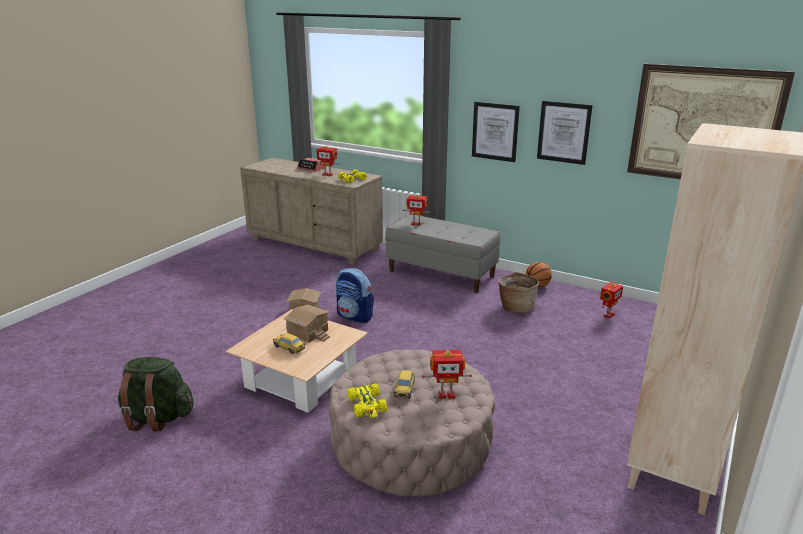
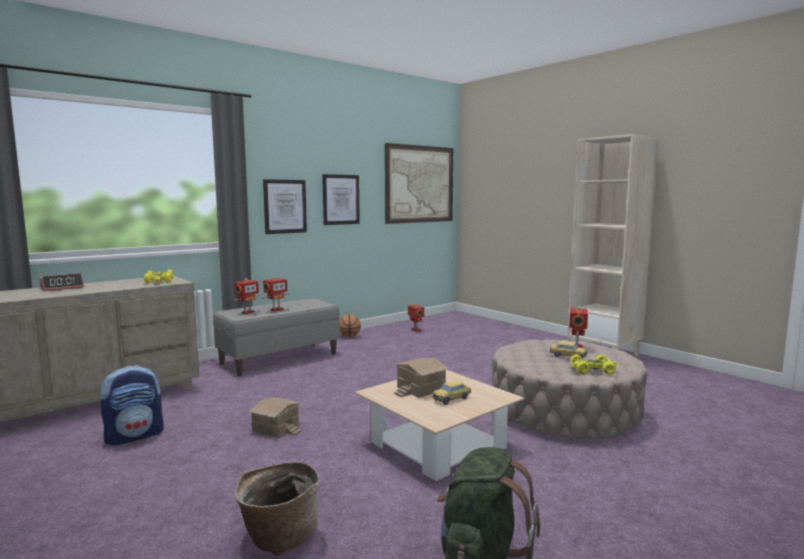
camera: 70 degrees left, 15 degrees down
(327, 174) = (112, 285): toy robot -> toy robot (276, 310)
(355, 316) = (323, 404): backpack -> backpack (135, 436)
(516, 307) = (377, 348): basket -> basket (279, 537)

